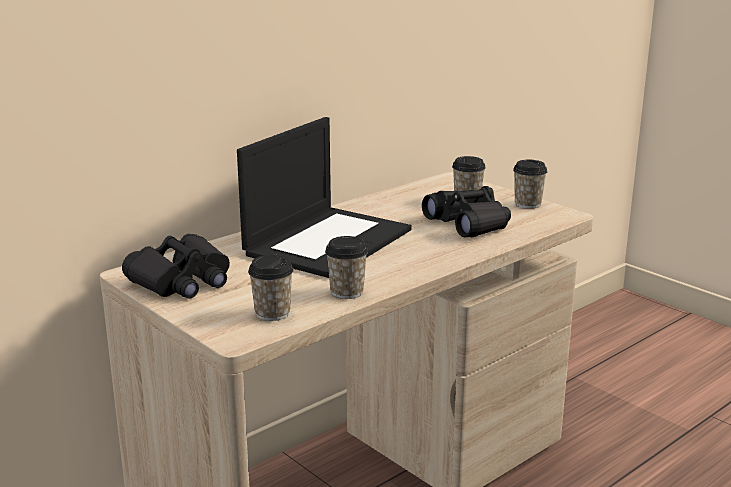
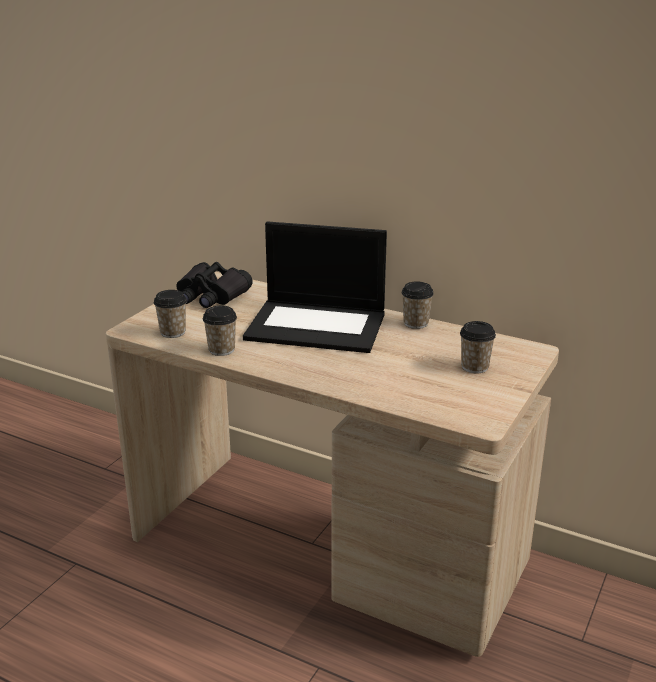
camera: 70 degrees right, 5 degrees up
(469, 224) = (408, 376): black binoculars -> none
(527, 204) = (495, 399): cup -> cup (415, 323)

